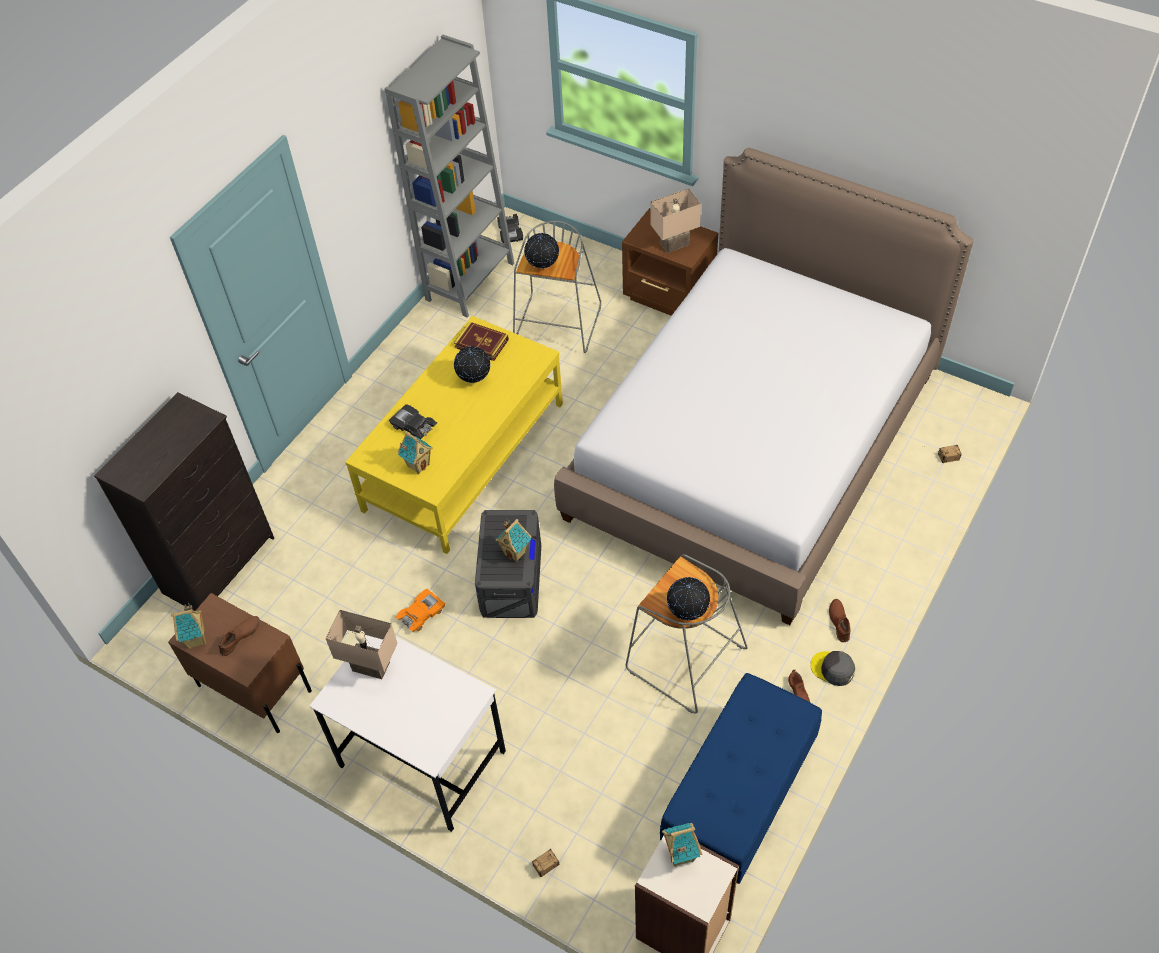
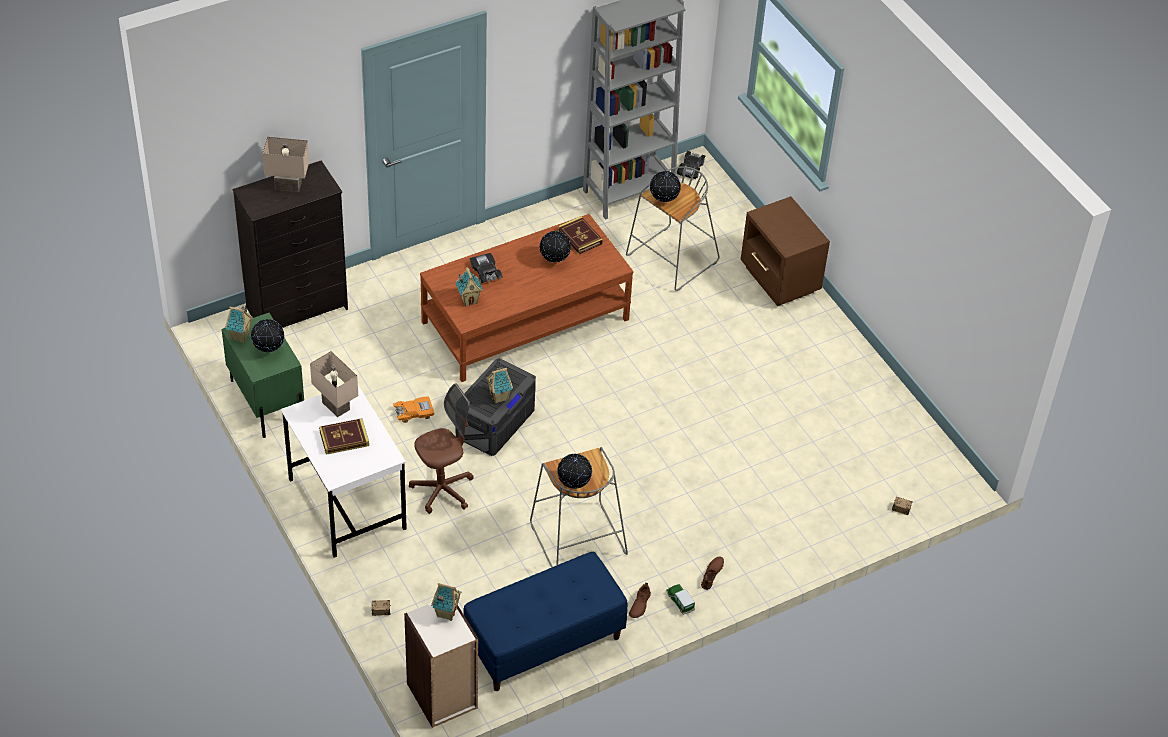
camera: 25 degrees right, 5 degrees down
(240, 637) = (269, 350): brown shoe -> globe
(254, 687) = (267, 401): brown nightstand -> green nightstand
(407, 701) = (344, 438): none -> book
(464, 456) = (525, 321): yellow coffee table -> brown coffee table
(511, 684) = (442, 490): none -> brown office chair
(674, 243) = (787, 232): beige table lamp -> beige table lamp (289, 185)
(753, 445) = (752, 423): bed -> none
(832, 669) = (680, 601): grey cap -> toy car

